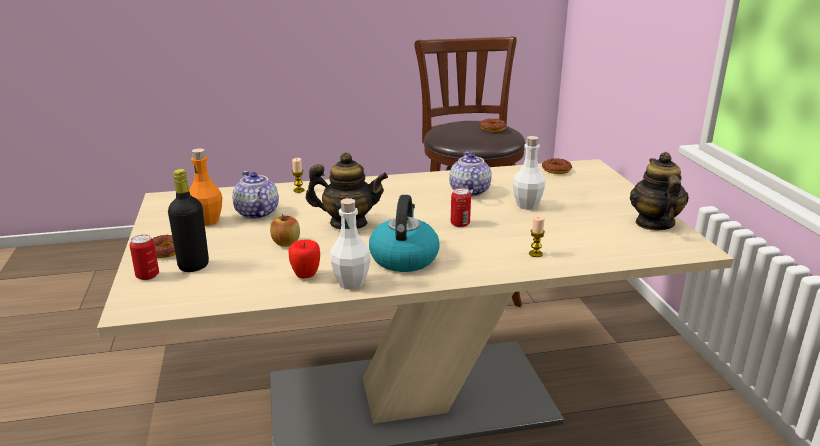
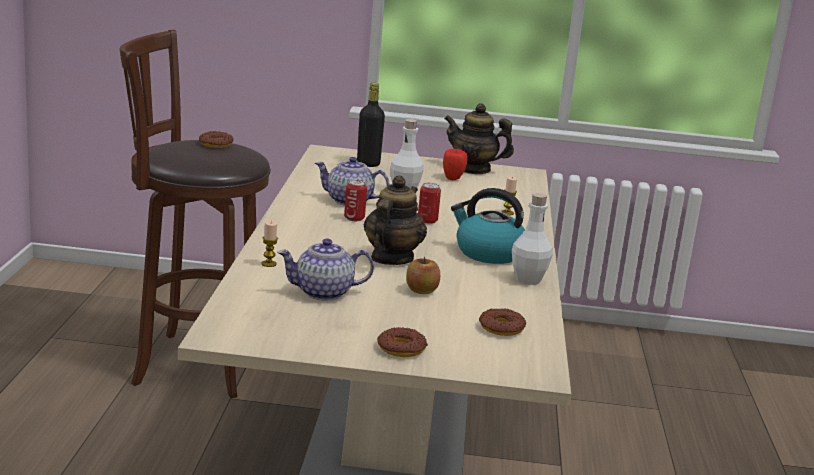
camera: 75 degrees left, 5 degrees down
(147, 275) = (463, 362): can -> can (354, 218)
(193, 266) = (452, 338): black bottle -> black bottle (368, 164)
(207, 221) = (326, 319): orange bottle -> none
(306, 276) = (505, 293): apple -> apple (453, 178)
(556, 170) = (325, 162): donut -> donut (501, 328)

